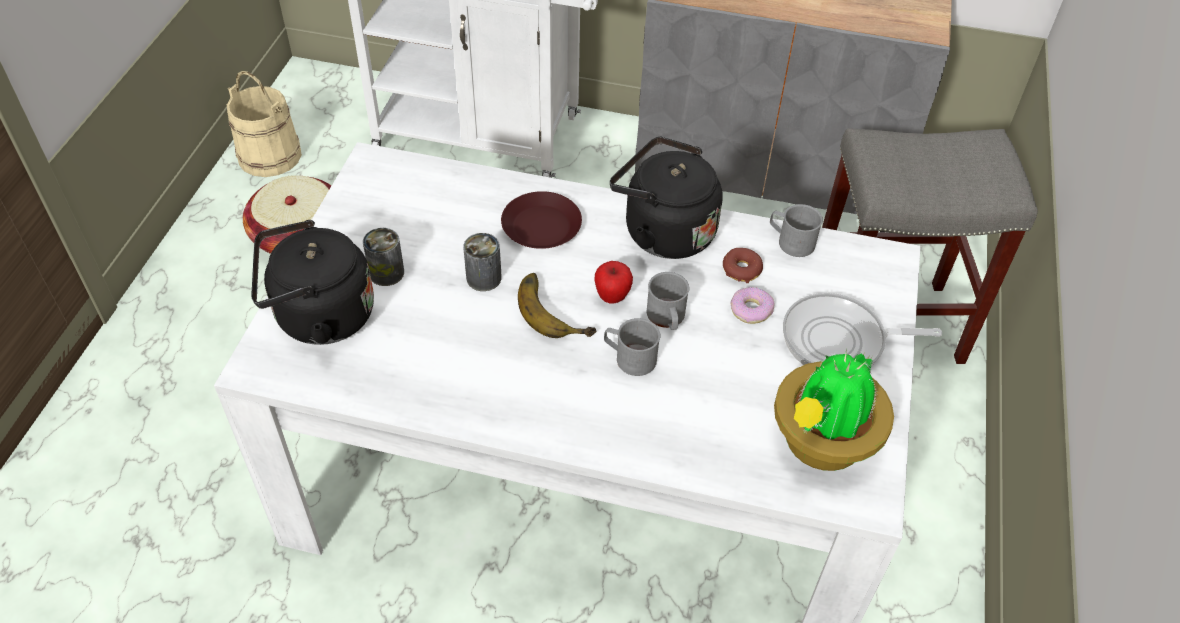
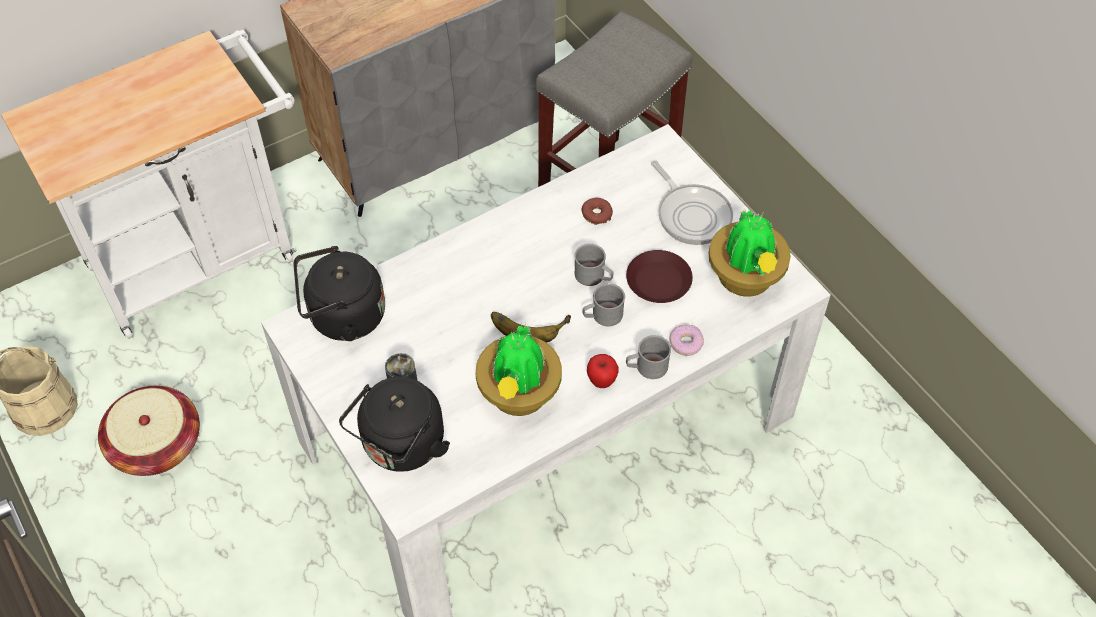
camera: 45 degrees left, 5 degrees up
(464, 360) = (518, 395): none -> potted plant
(484, 278) = (464, 340): can -> none
(542, 226) = (455, 280): brown plate -> brown plate (658, 280)
(612, 296) = (549, 289): apple -> apple (601, 381)
(663, 231) = (527, 226): black kettle -> black kettle (342, 317)
(750, 310) = (629, 234): donut -> donut (685, 343)
(790, 241) = (601, 175): grey mug -> grey mug (647, 367)
(839, 341) = (691, 215): frying pan -> frying pan turned 75 degrees counterclockwise

